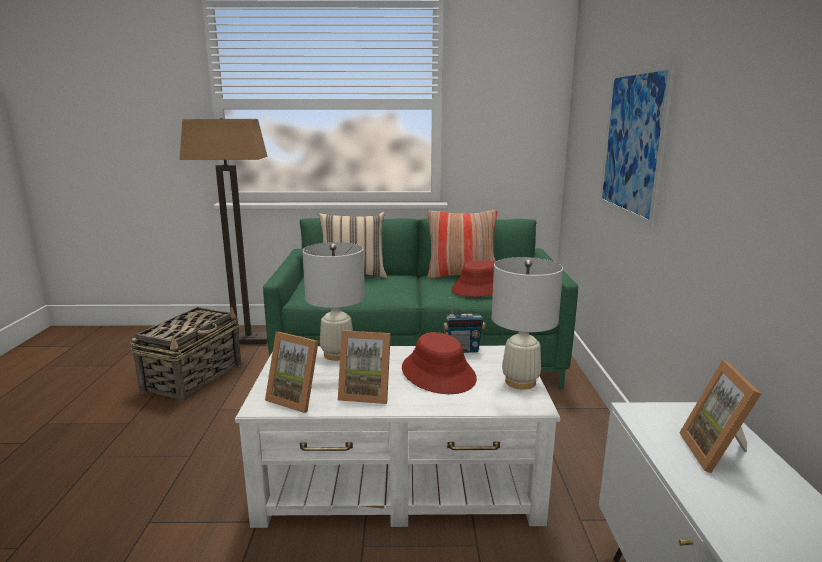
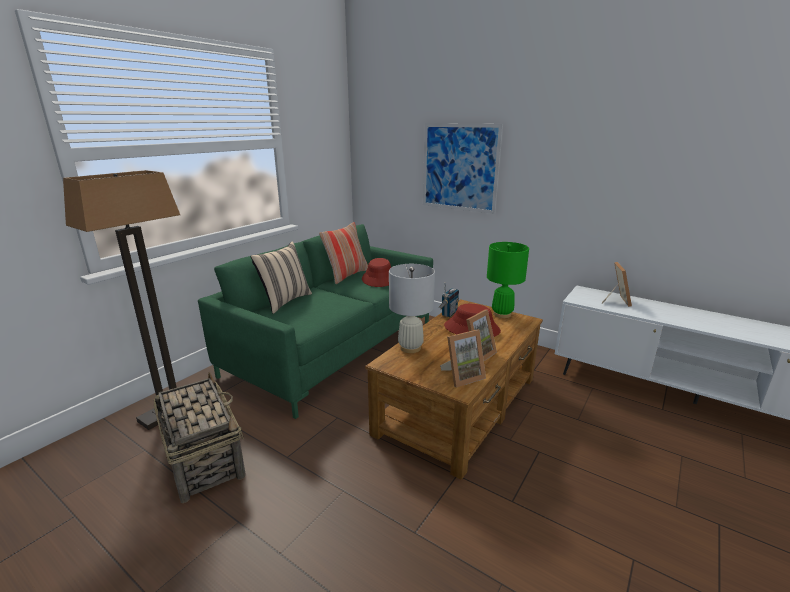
camera: 55 degrees left, 5 degrees up
(401, 477) = (460, 404): white coffee table -> brown coffee table
(520, 382) = (502, 314): white table lamp -> green table lamp
(719, 454) = (615, 301): picture frame -> picture frame turned 120 degrees counterclockwise

